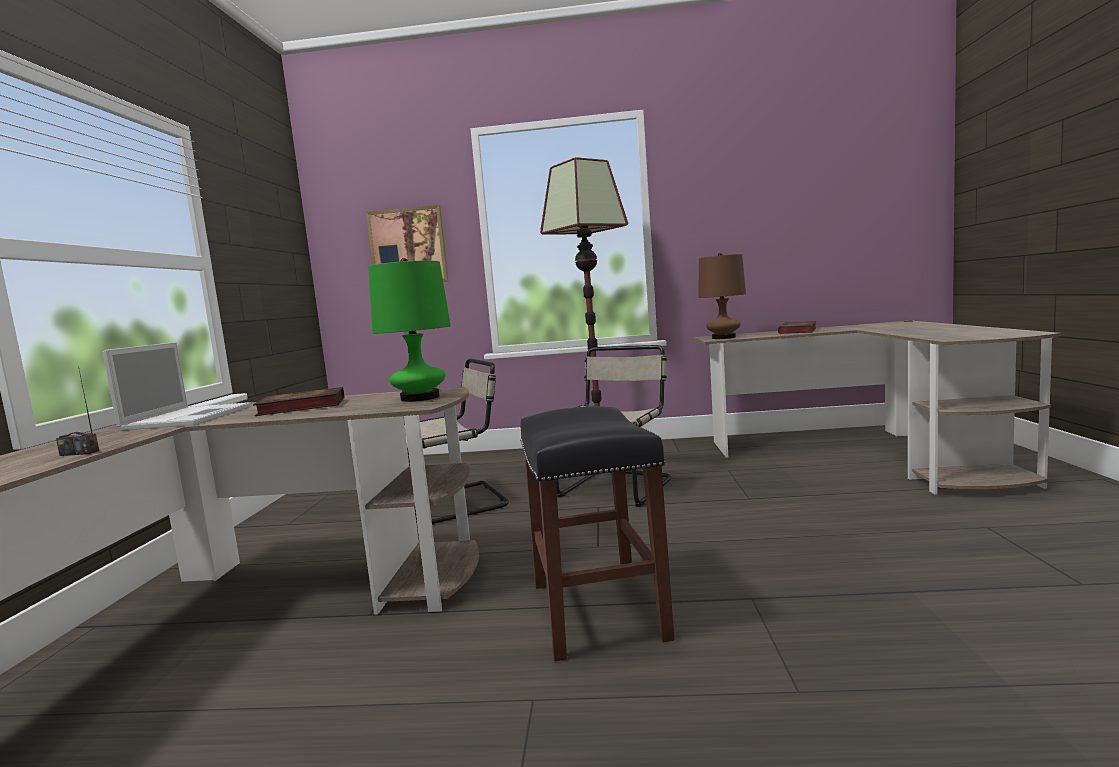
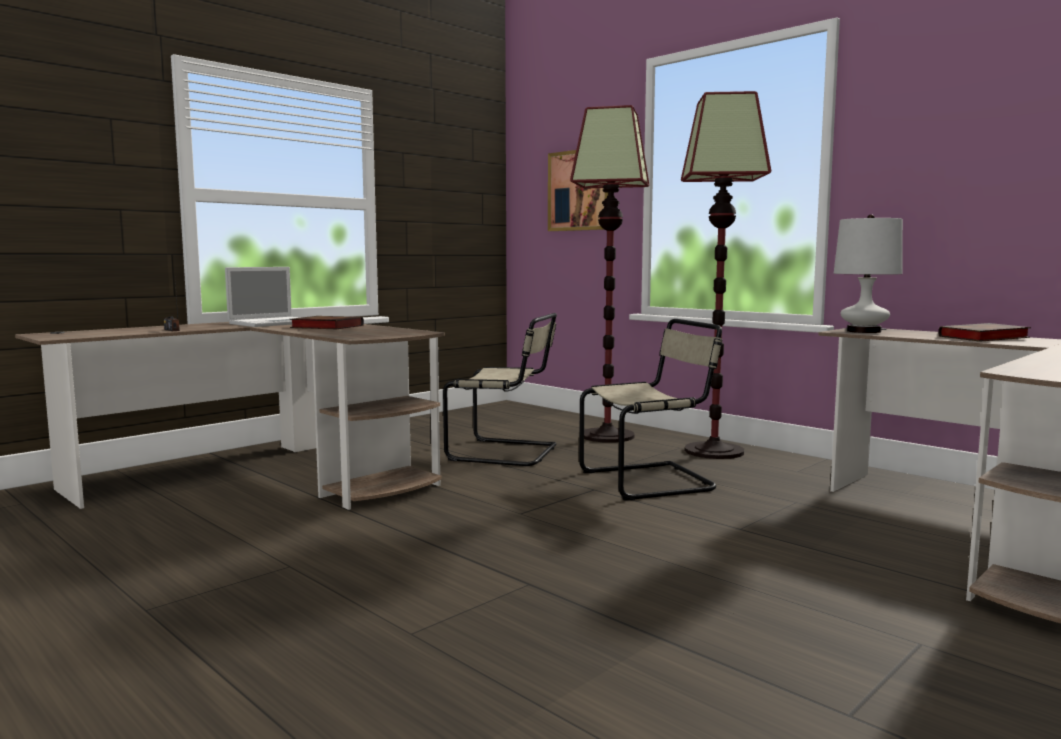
camera: 40 degrees right, 0 degrees up
(420, 398) = (385, 333): green table lamp -> none
(502, 464) = (608, 436): none -> floor lamp
(599, 611) = (421, 546): black stool -> none
(723, 337) = (863, 331): brown table lamp -> white table lamp

